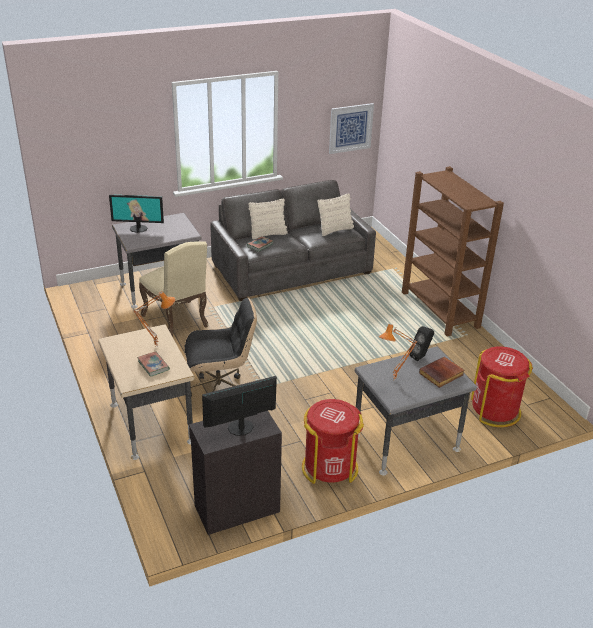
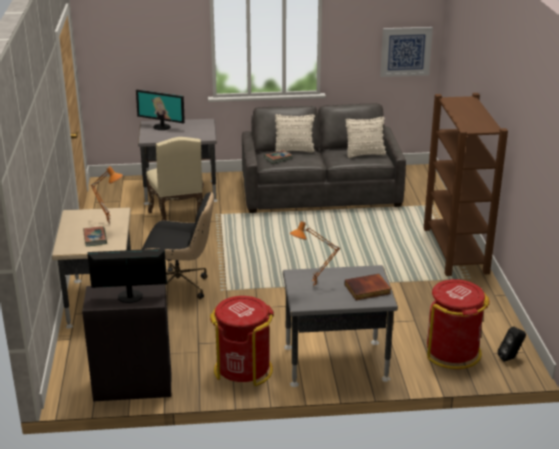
camera: 20 degrees right, 5 degrees down
(421, 357) = (357, 271): black speaker -> black speaker (510, 358)

